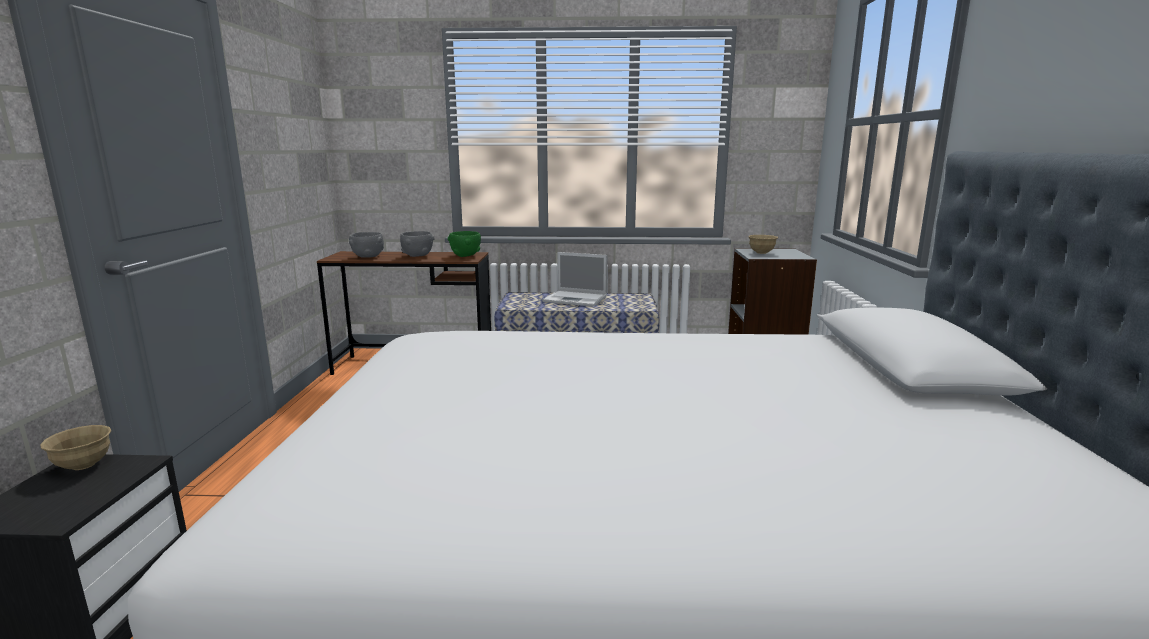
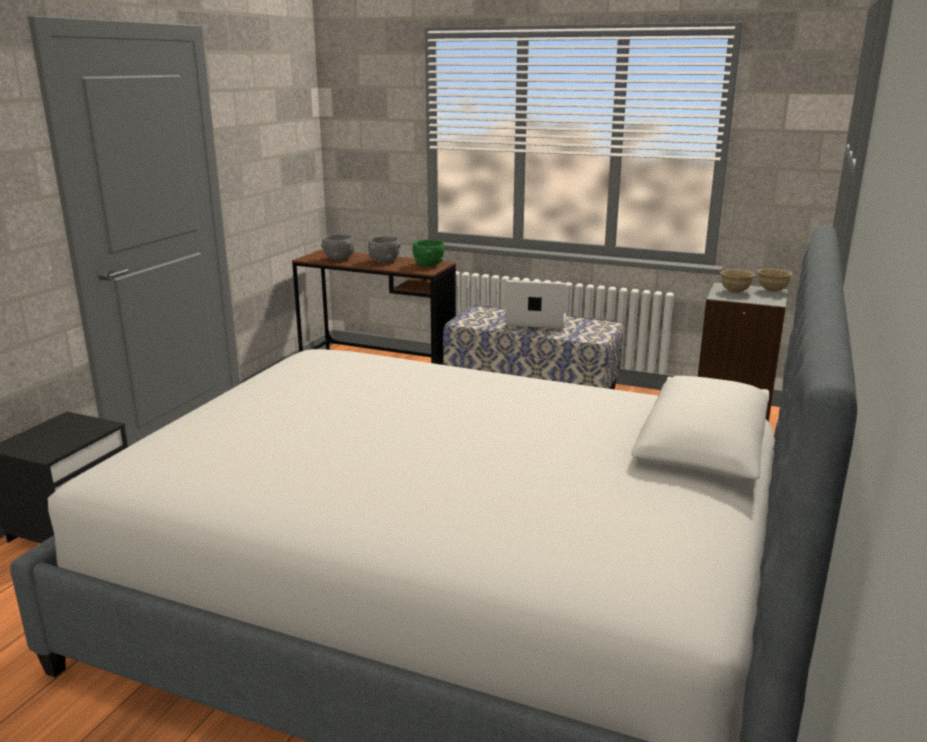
camera: 20 degrees right, 5 degrees up
(83, 465) = (71, 421): beige bowl -> beige bowl (772, 290)
(576, 299) = (534, 321): laptop -> laptop turned 150 degrees clockwise

